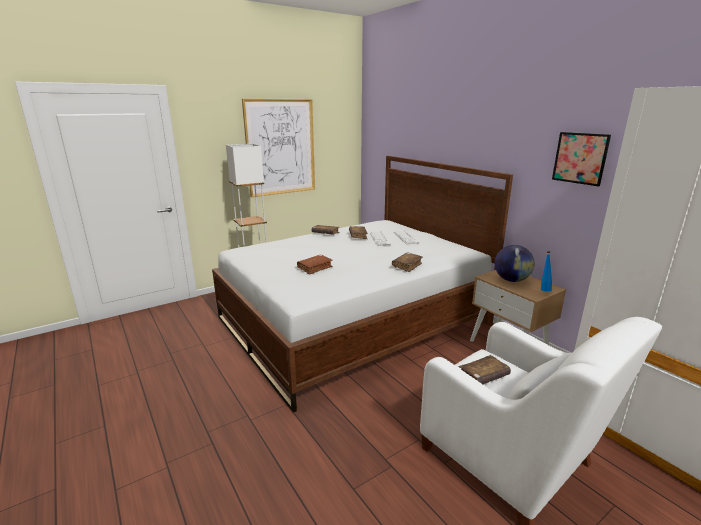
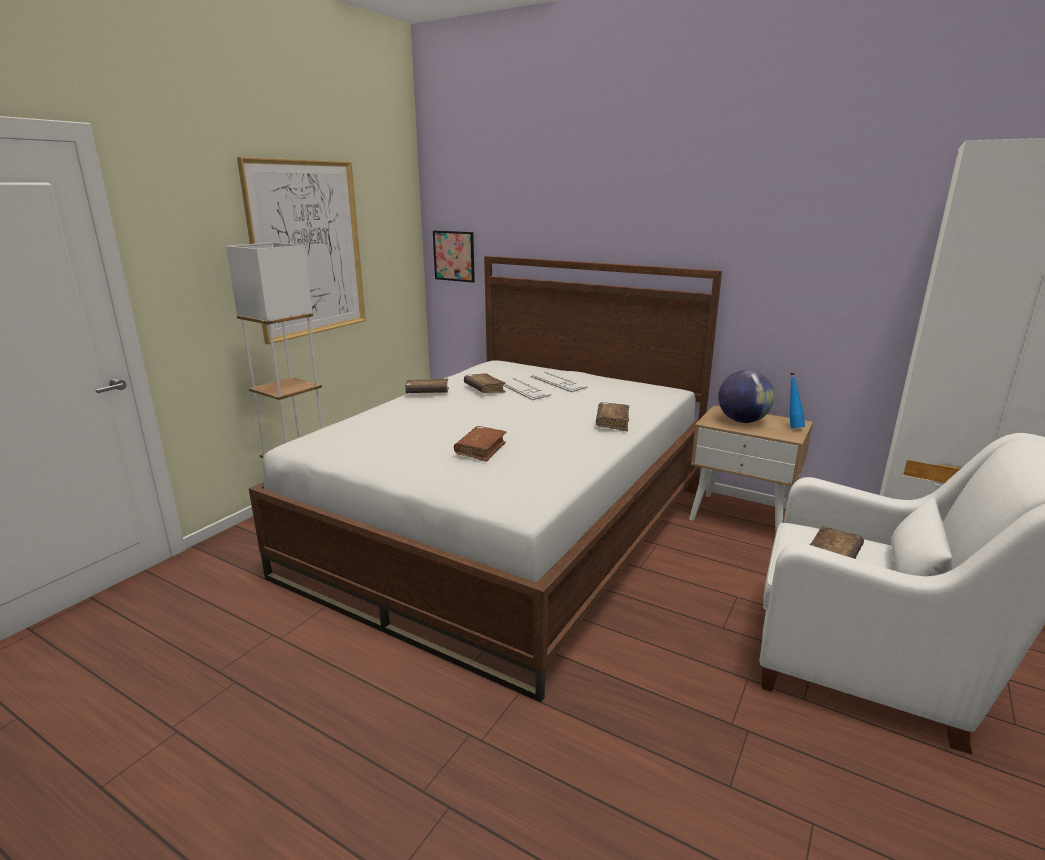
camera: 25 degrees left, 0 degrees up
(580, 158) = (821, 241): picture -> picture (454, 256)

